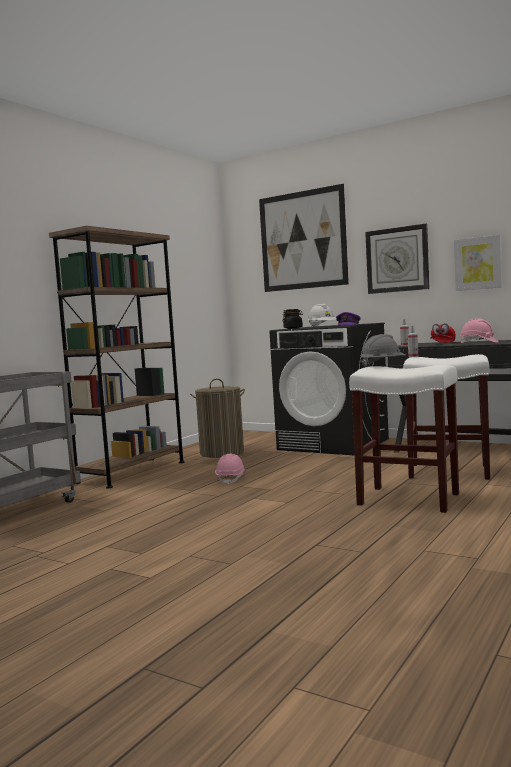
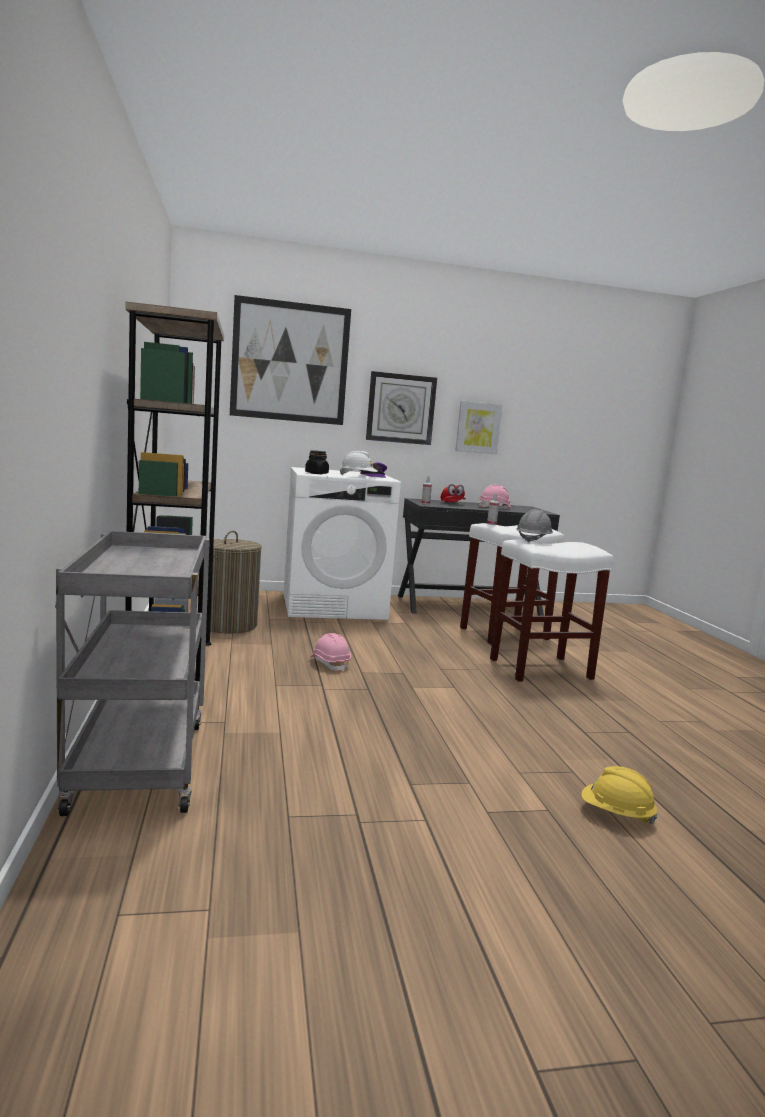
camera: 45 degrees left, 5 degrees up
(188, 592) = (616, 814): none -> yellow hard hat
(334, 444) = (334, 606): black washing machine -> white washing machine

